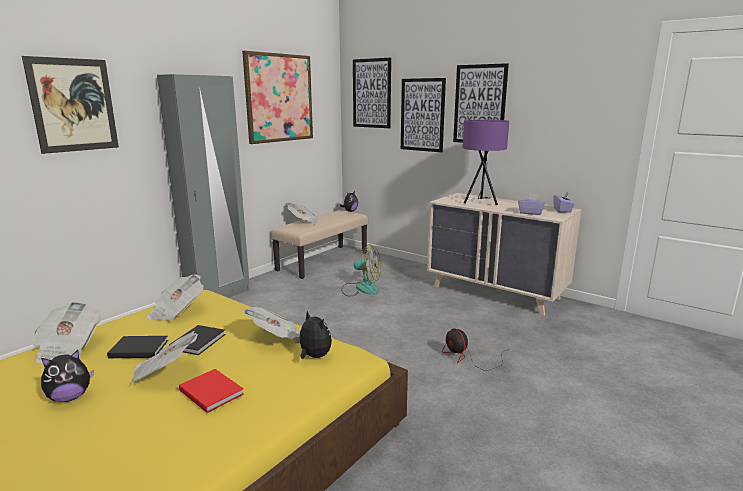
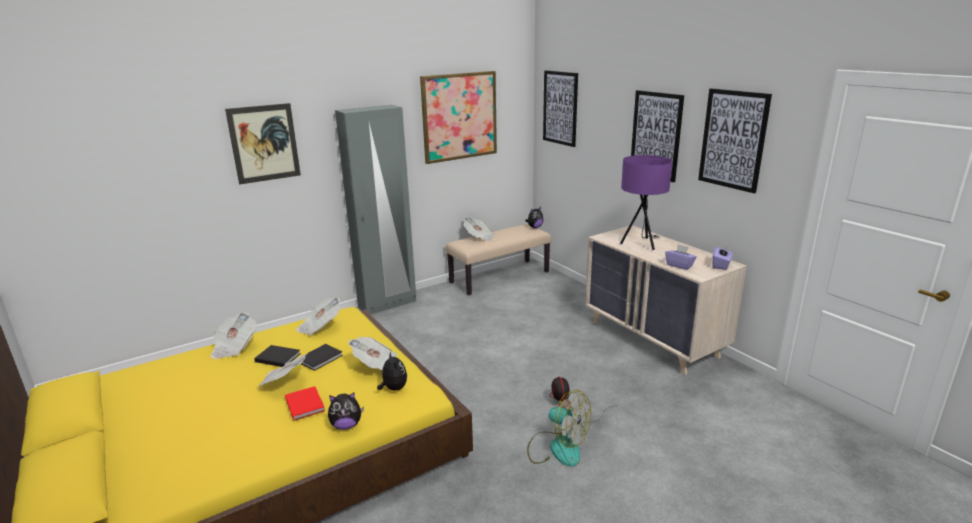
camera: 20 degrees right, 5 degrees up
(70, 397) = (219, 389): plush toy -> plush toy (346, 425)
(361, 288) = (518, 314): fan -> fan (557, 448)
(422, 115) = (604, 138): picture -> picture (733, 140)

